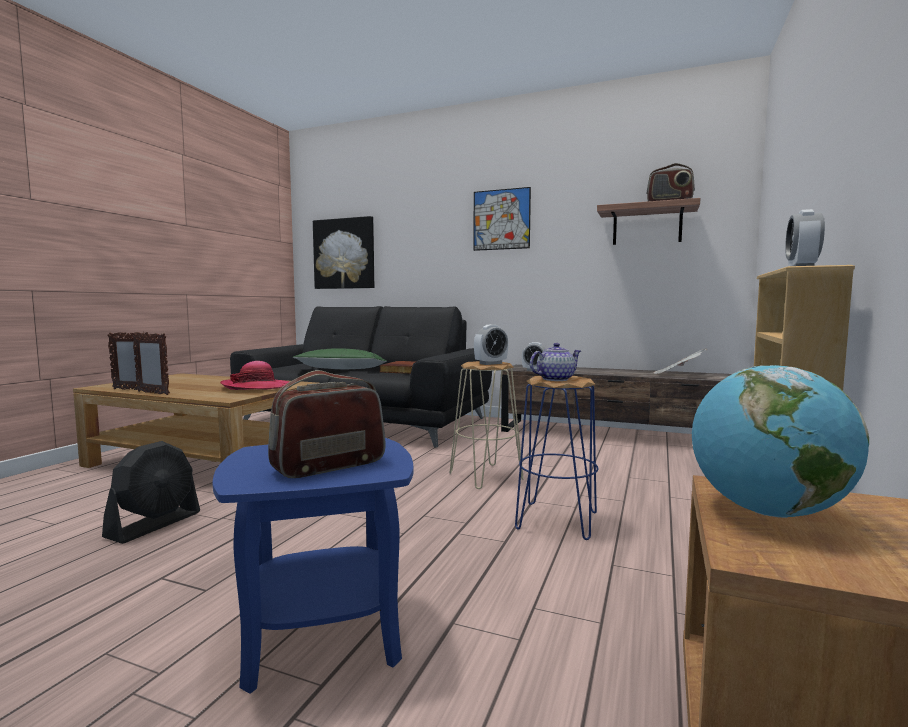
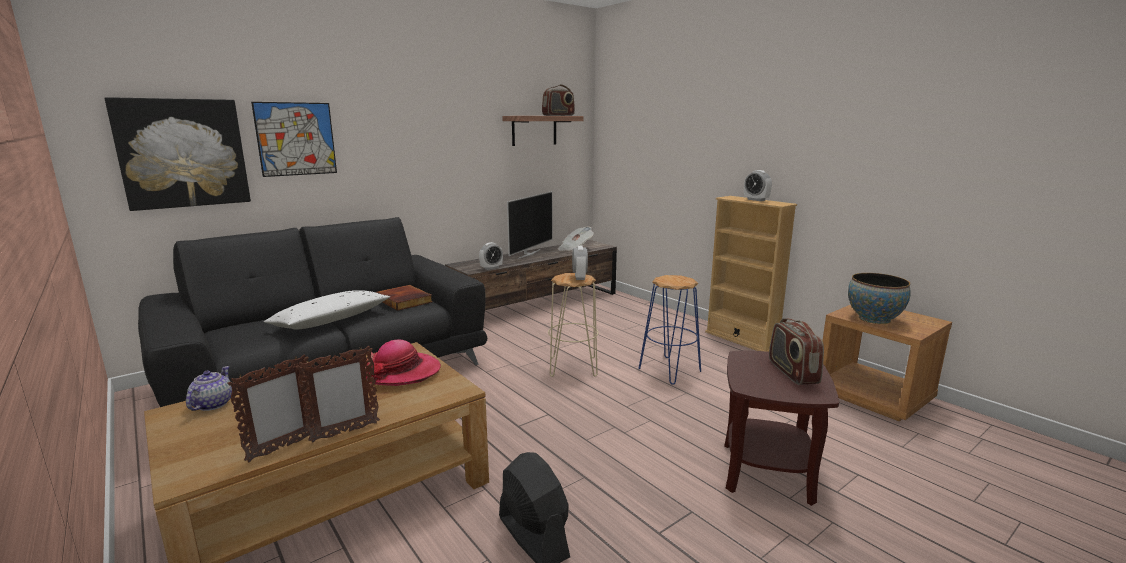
camera: 60 degrees left, 10 degrees up
(322, 634) = (767, 472): blue side table -> brown side table
(341, 369) = (331, 321): green pillow -> white pillow
(501, 219) = (414, 116): picture -> picture (296, 139)
(555, 379) = (678, 281): teapot -> teapot (212, 405)
(609, 370) = (528, 254): none -> television
(767, 512) = (874, 319): globe -> bowl

